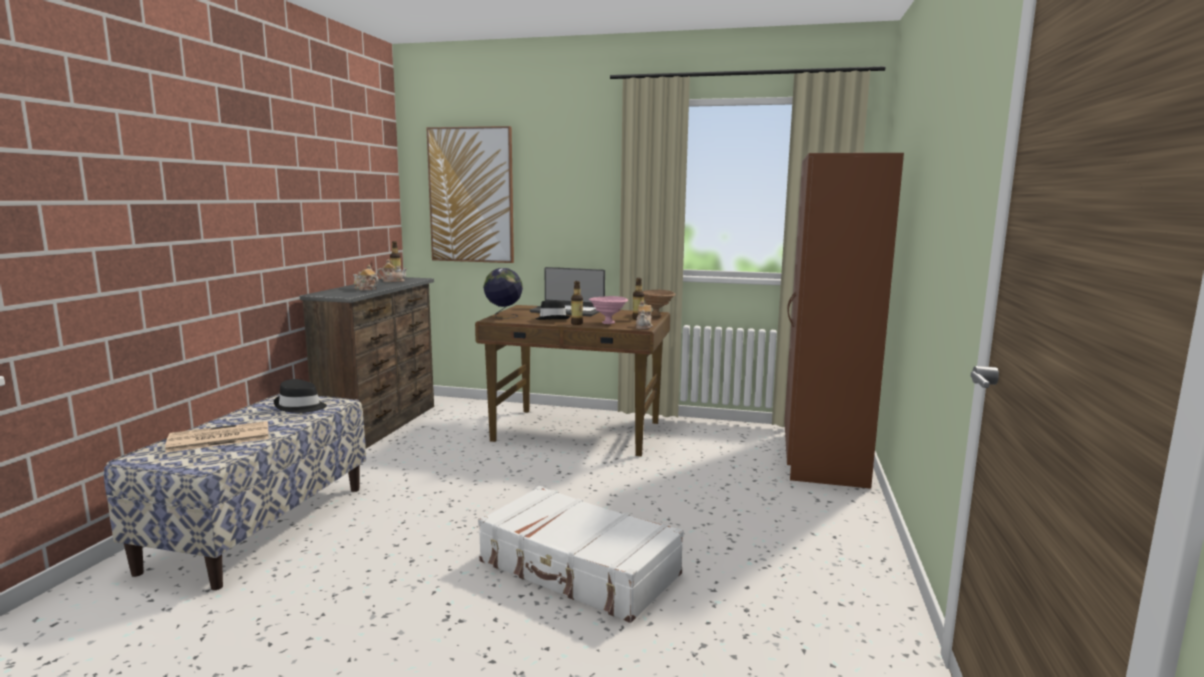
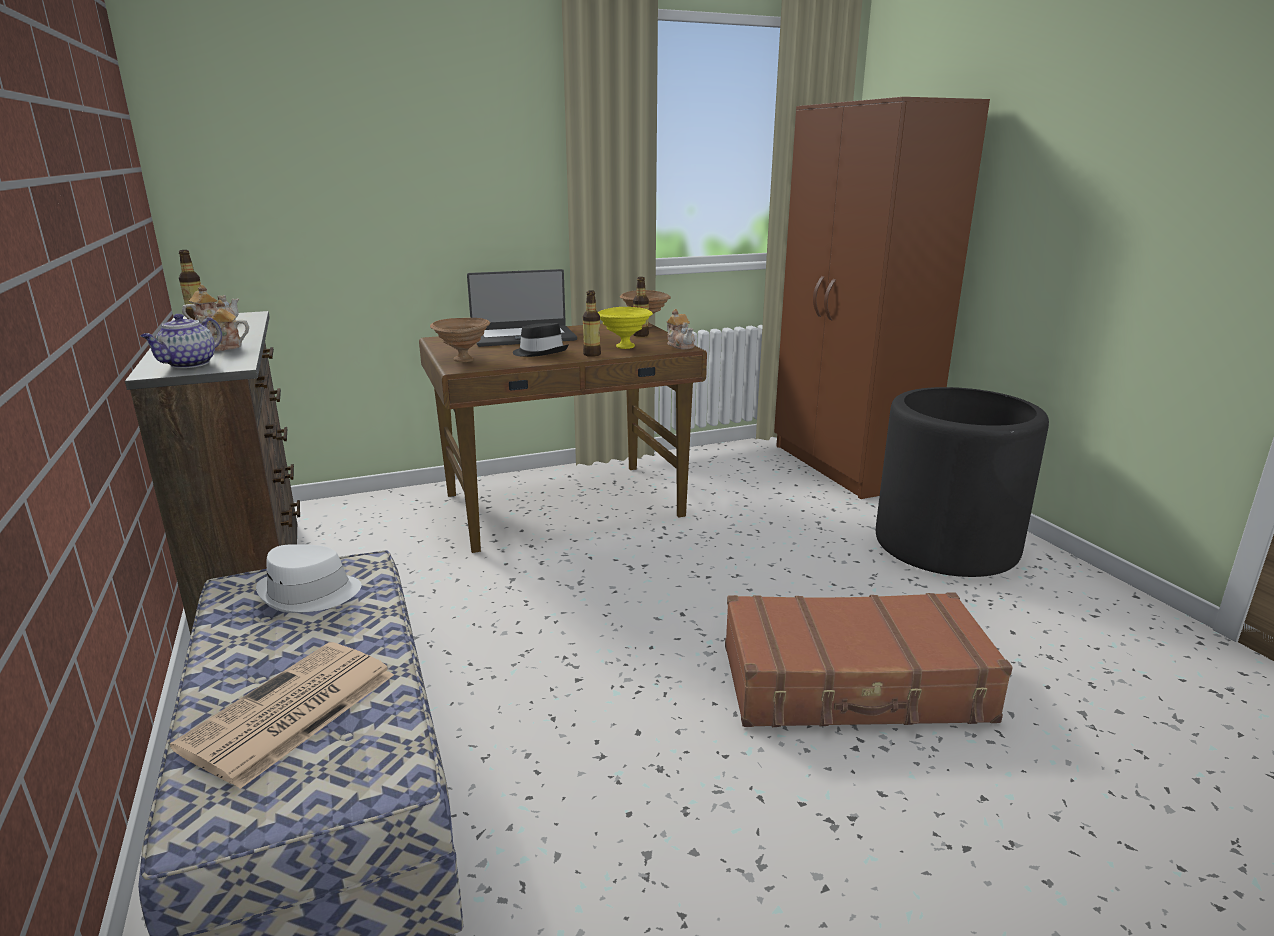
camera: 35 degrees left, 10 degrees up
(300, 406) = (310, 594): black hat -> white hat
(335, 293) = (189, 364): none -> teapot
(471, 195) = (298, 158): picture -> none
(503, 317) = (463, 360): globe -> brown bowl
(578, 569) = (854, 684): white suitcase -> brown suitcase
(607, 323) = (623, 346): pink bowl -> yellow bowl
(803, 525) = (946, 545): none -> black planter

